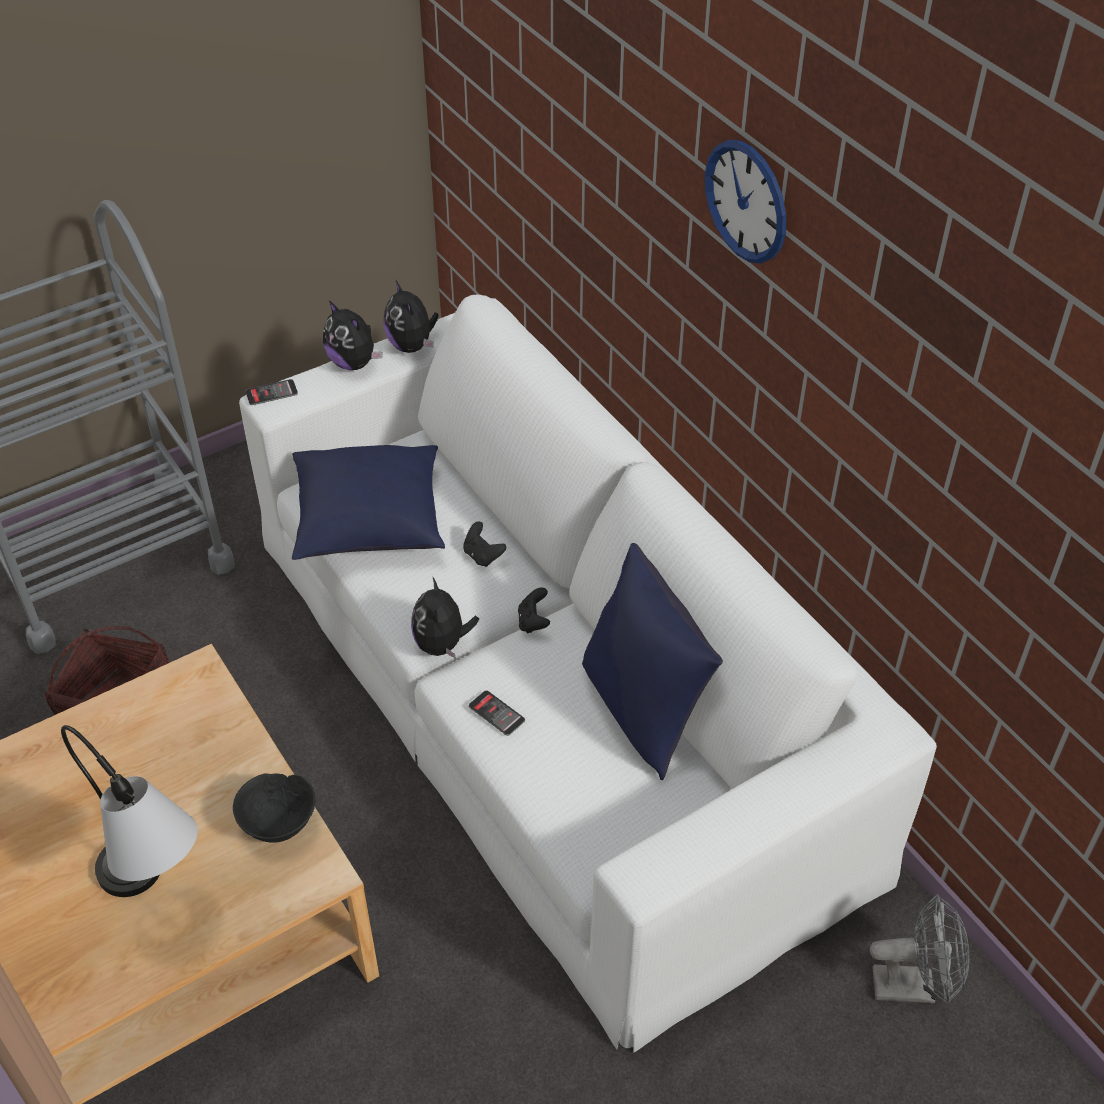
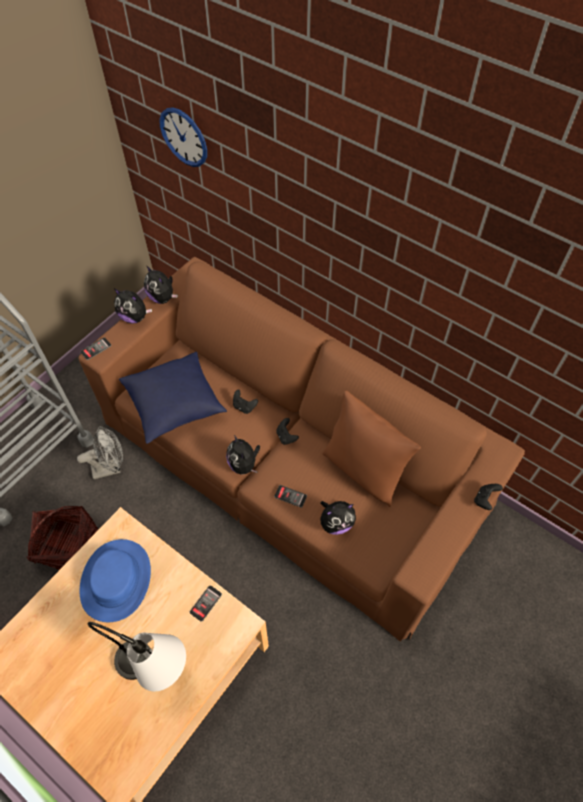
camera: 20 degrees left, 10 degrees up
(156, 746) = (116, 580): none -> blue hat
(279, 824) = (205, 603): black bowl -> phone
(553, 696) = (292, 461): white sofa -> brown sofa
(556, 778) = (336, 523): none -> plush toy
(643, 709) = (363, 469): blue pillow -> brown pillow
(746, 201) = (380, 191): wall clock -> wall clock (184, 137)
(819, 797) = (484, 500): none -> black game controller
(913, 986) = (520, 557): grey fan -> grey fan (111, 467)

